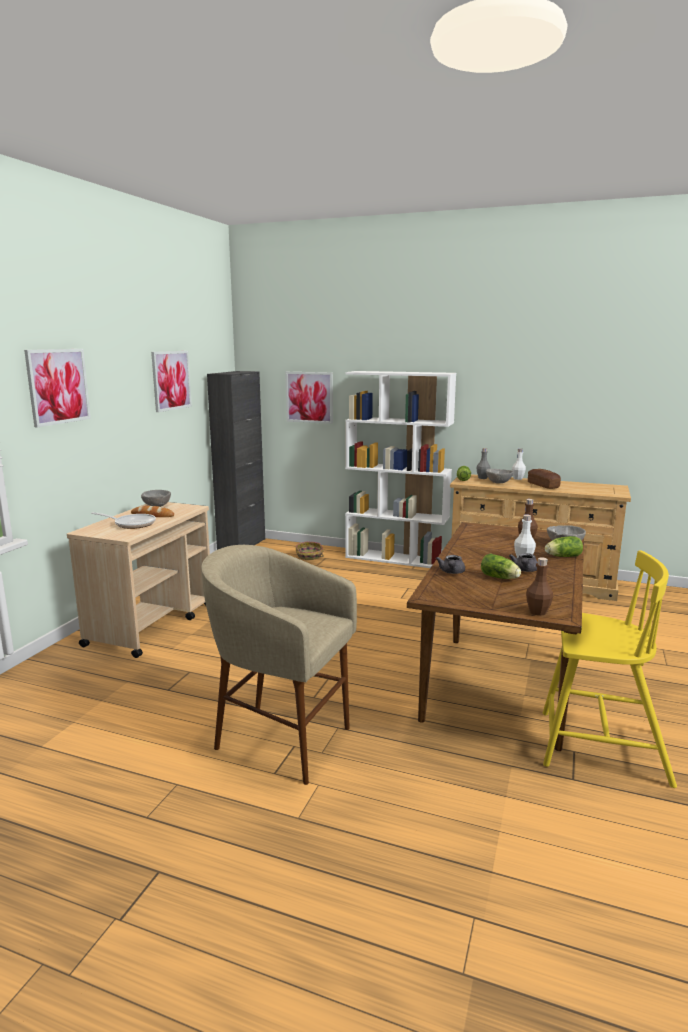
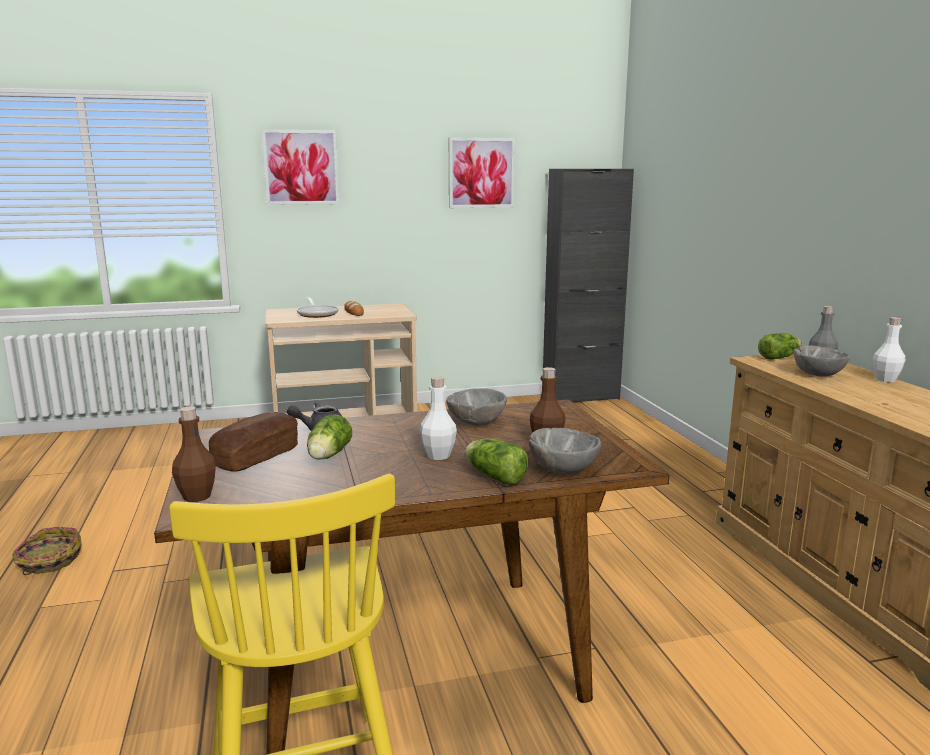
camera: 55 degrees right, 0 degrees up
(157, 506) = (385, 307): grey bowl -> grey bowl (476, 423)
(281, 740) = (174, 554): beige stool -> none
(309, 397) = (673, 206): picture -> none
(309, 556) = (618, 430): basket -> basket (49, 562)
(396, 559) = (715, 473): white bookcase -> none
(524, 570) = (382, 464): grey teapot -> none
(543, 485) = (888, 398): bread -> bread (256, 457)

